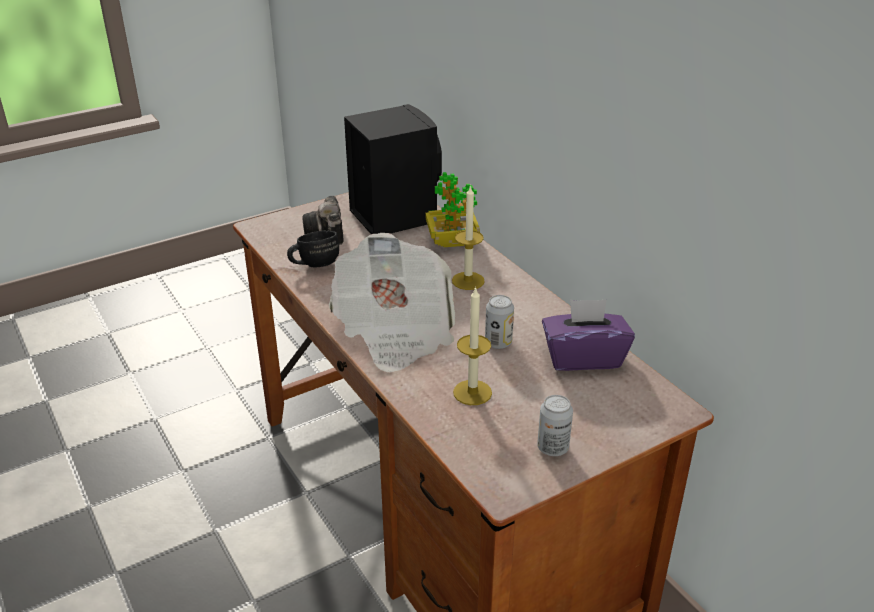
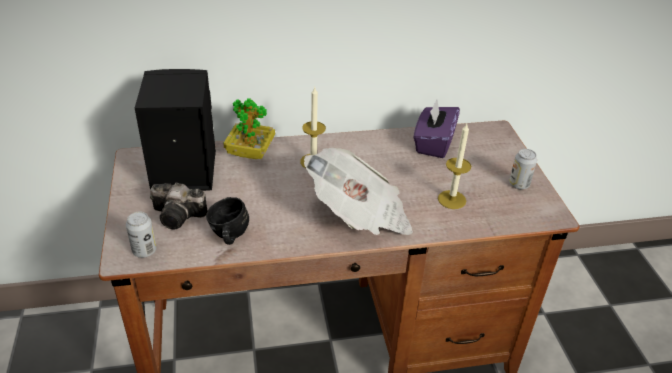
camera: 70 degrees left, 5 degrees up
(498, 342) = (400, 172): can -> can (144, 251)

